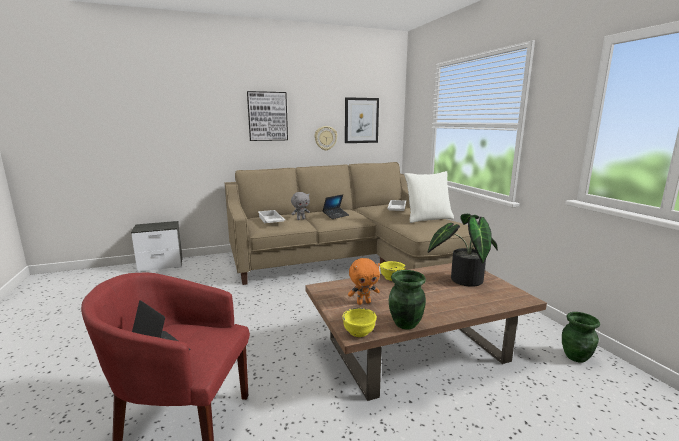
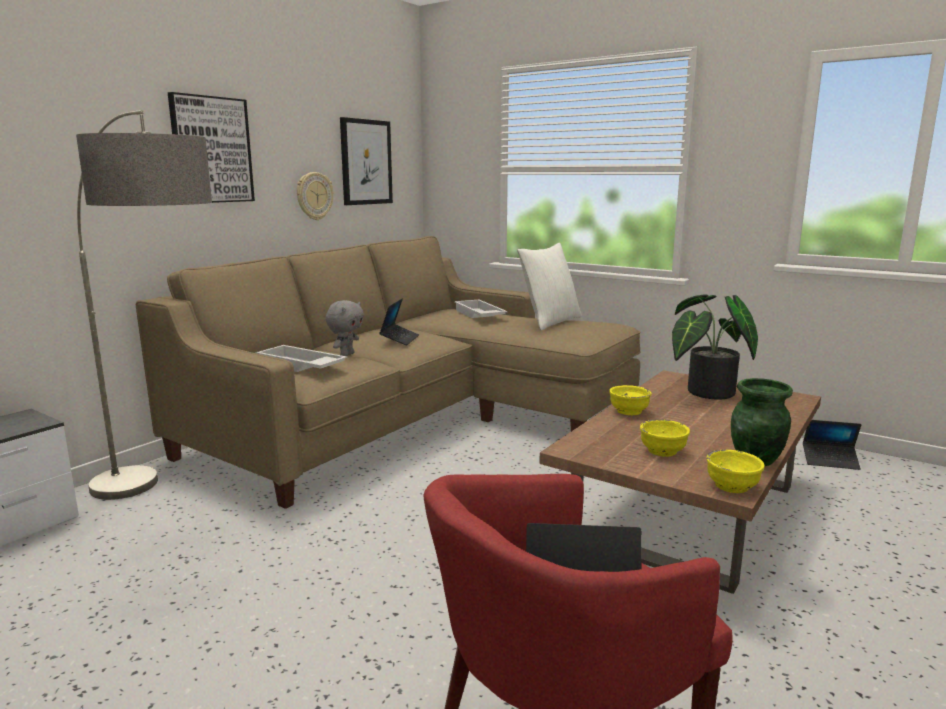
camera: 35 degrees left, 0 degrees up
(209, 271) = (166, 506): none -> floor lamp
(363, 302) = (662, 451): orange plush toy -> yellow bowl
(576, 357) = (830, 461): green vase -> laptop

